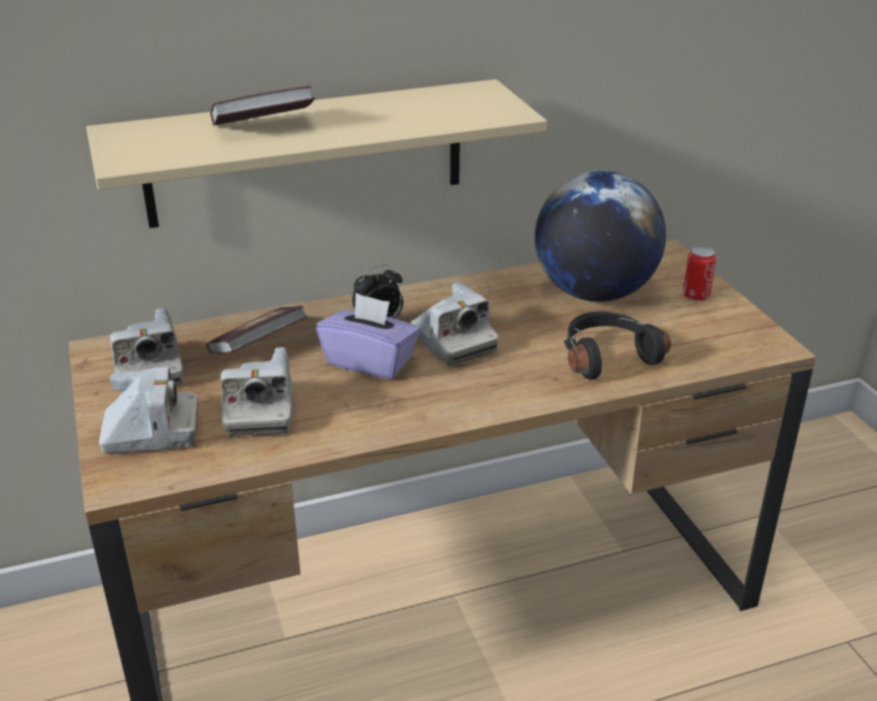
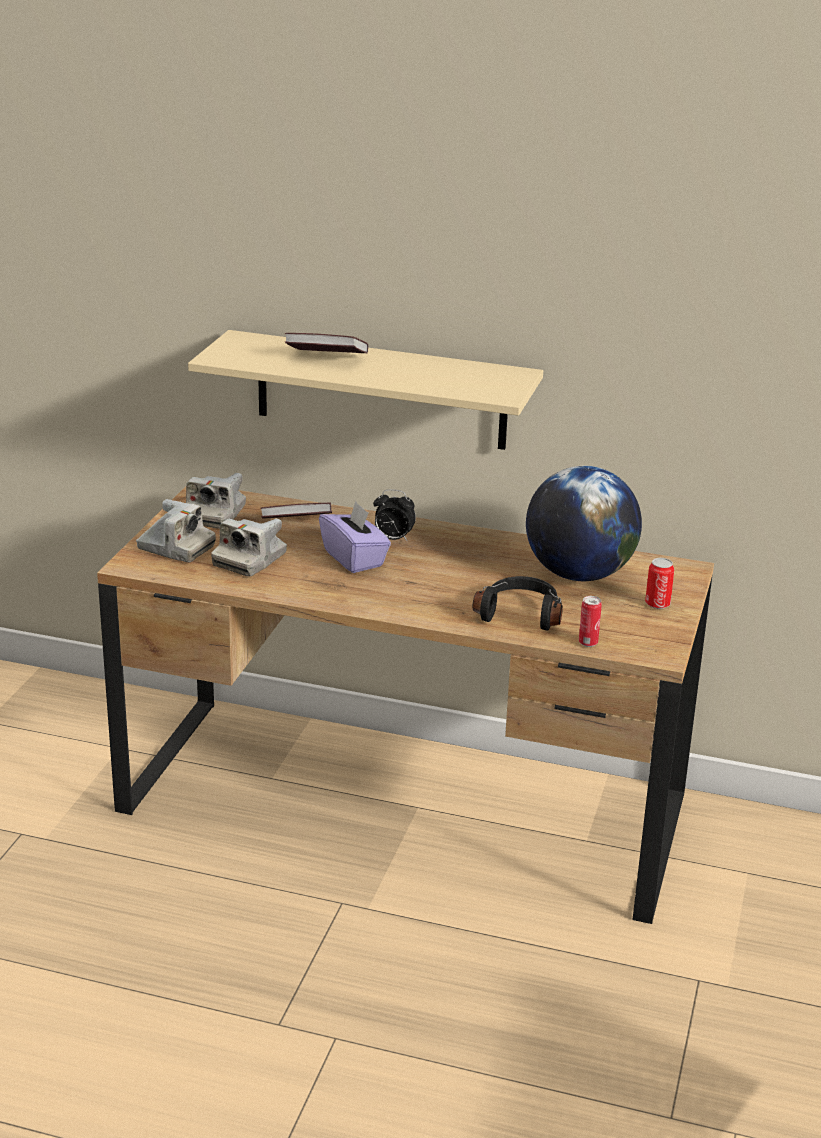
camera: 35 degrees right, 5 degrees down
(453, 342) = (426, 567): camera -> none
(704, 361) = (588, 643): none -> can

